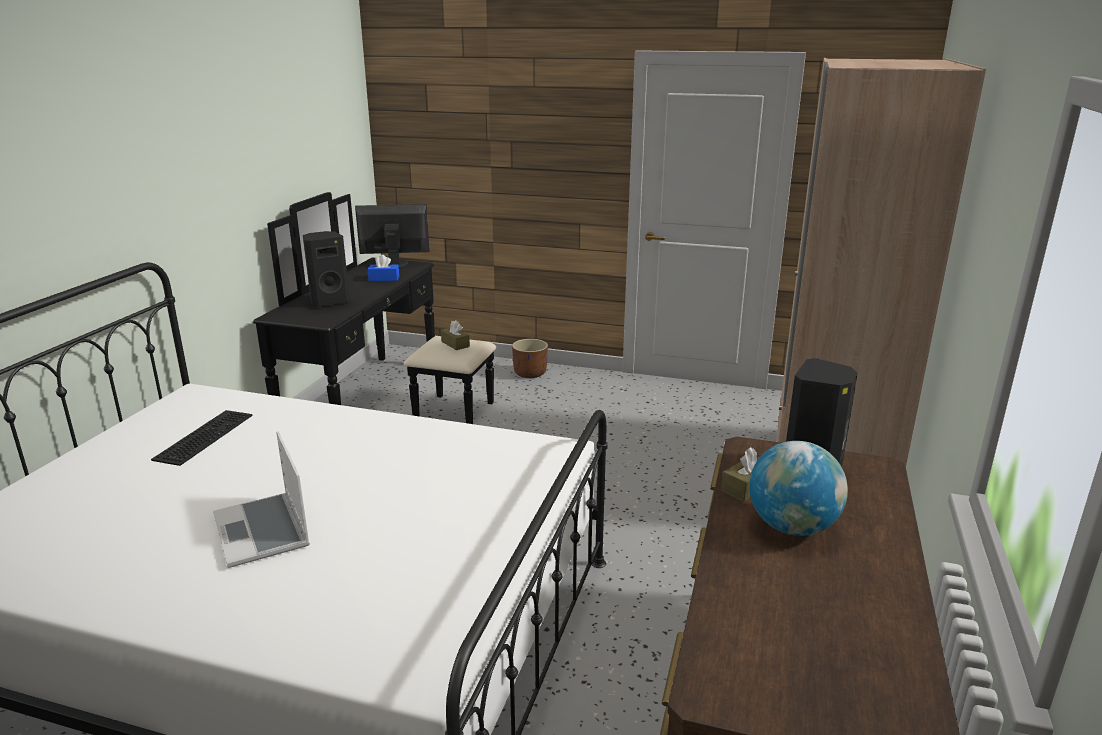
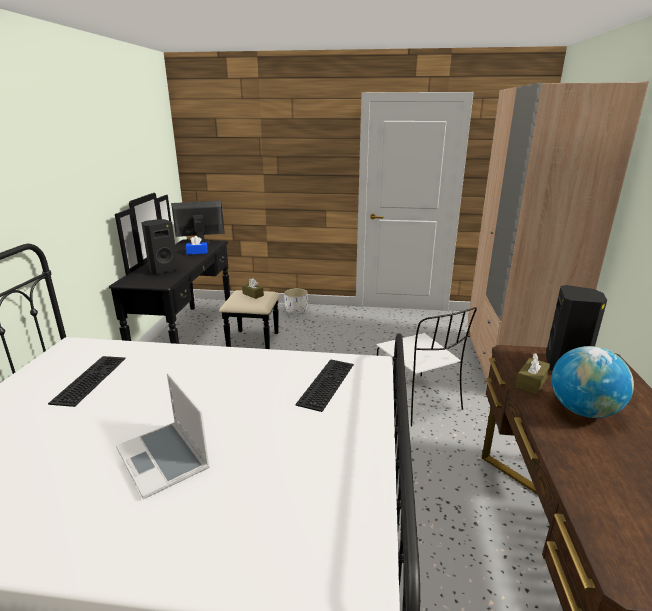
camera: 10 degrees left, 0 degrees up
(488, 466) = (325, 382): none -> keyboard
(530, 373) = (296, 311): brown planter -> white planter
(660, 514) = (418, 400): none -> white chair

